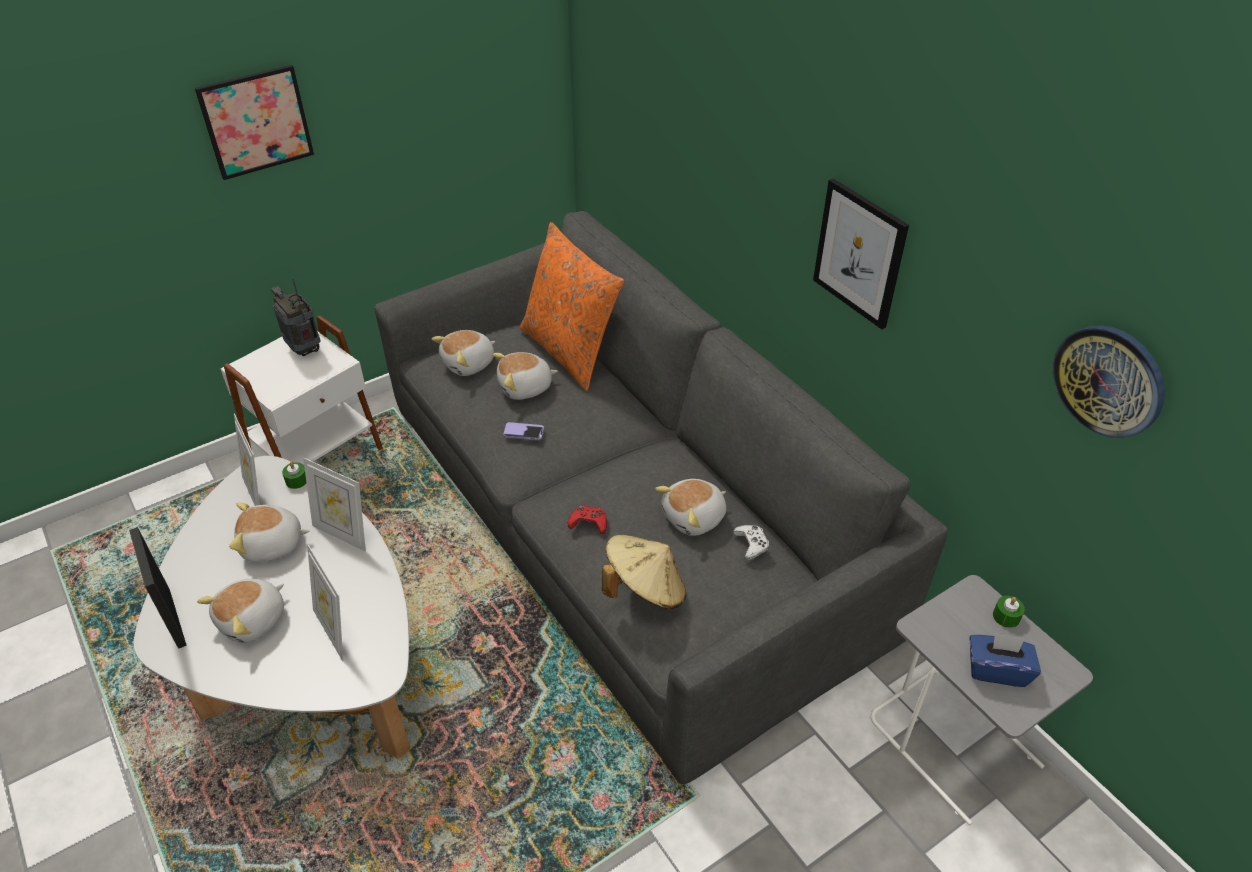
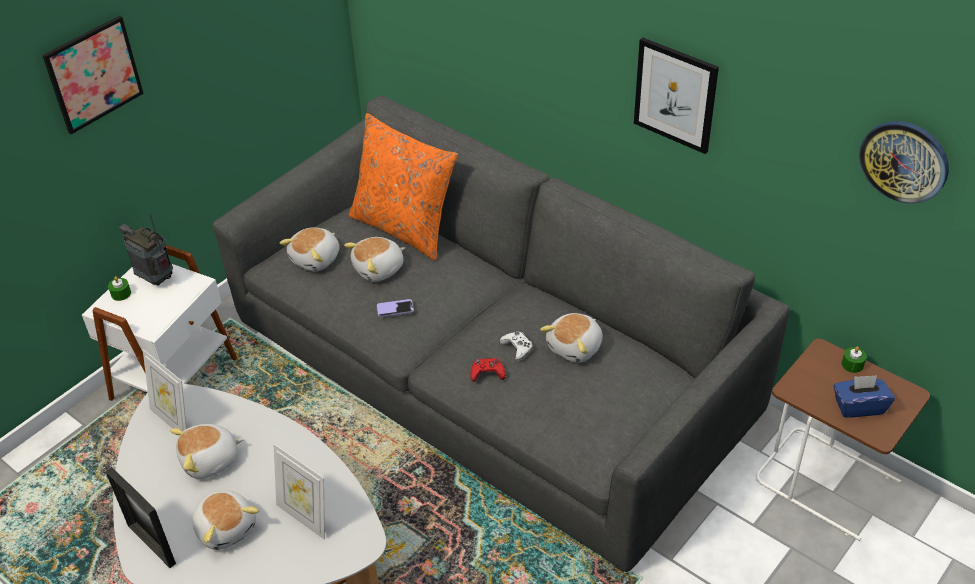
camera: 15 degrees left, 0 degrees up
(253, 620) = (226, 527): plush toy -> plush toy turned 60 degrees counterclockwise
(297, 480) = (204, 399): green candle -> green candle (121, 294)
(343, 533) = (271, 435): picture frame -> none
(645, 589) = (559, 415): beige hat -> none
(751, 544) = (631, 358): white game controller -> white game controller (517, 348)
(955, 742) = (828, 481): grey side table -> brown side table

